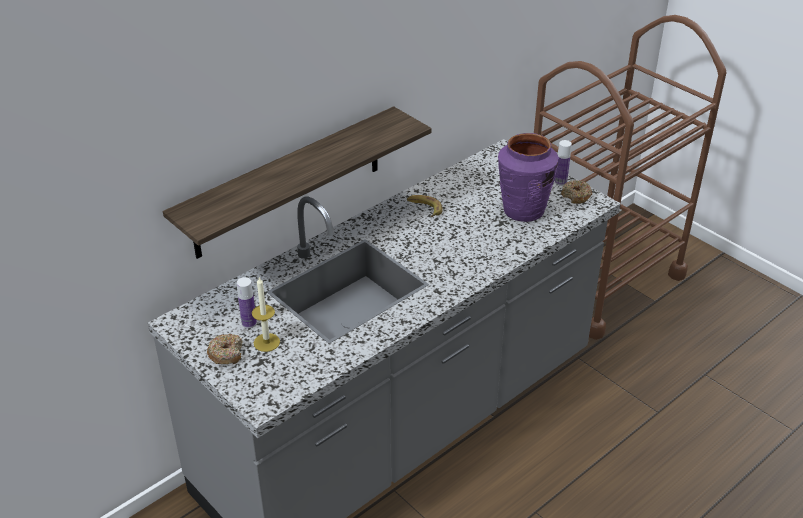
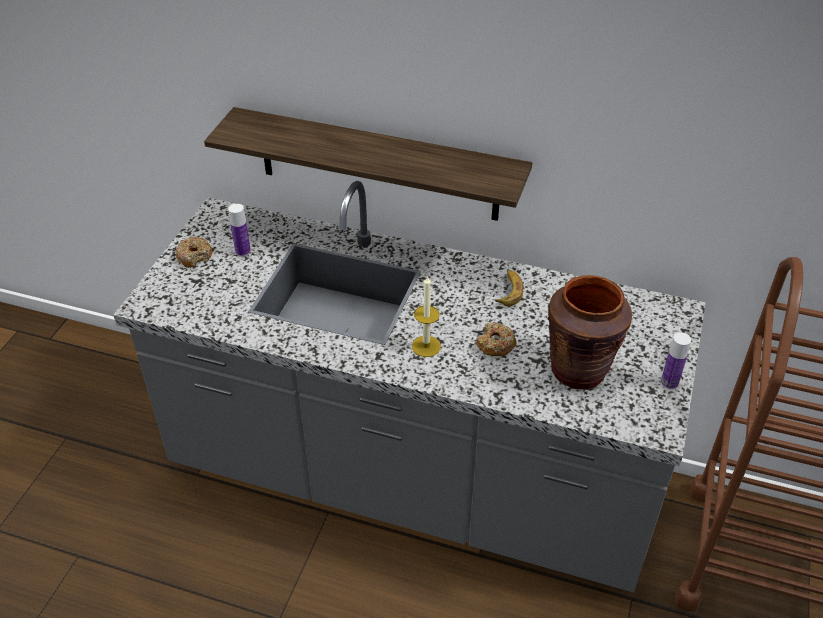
camera: 60 degrees right, 5 degrees up
(266, 342) = (224, 273): candle -> candle (426, 346)
(523, 210) = (578, 370): purple vase -> brown vase
(576, 196) = (654, 407): donut -> donut (495, 345)

